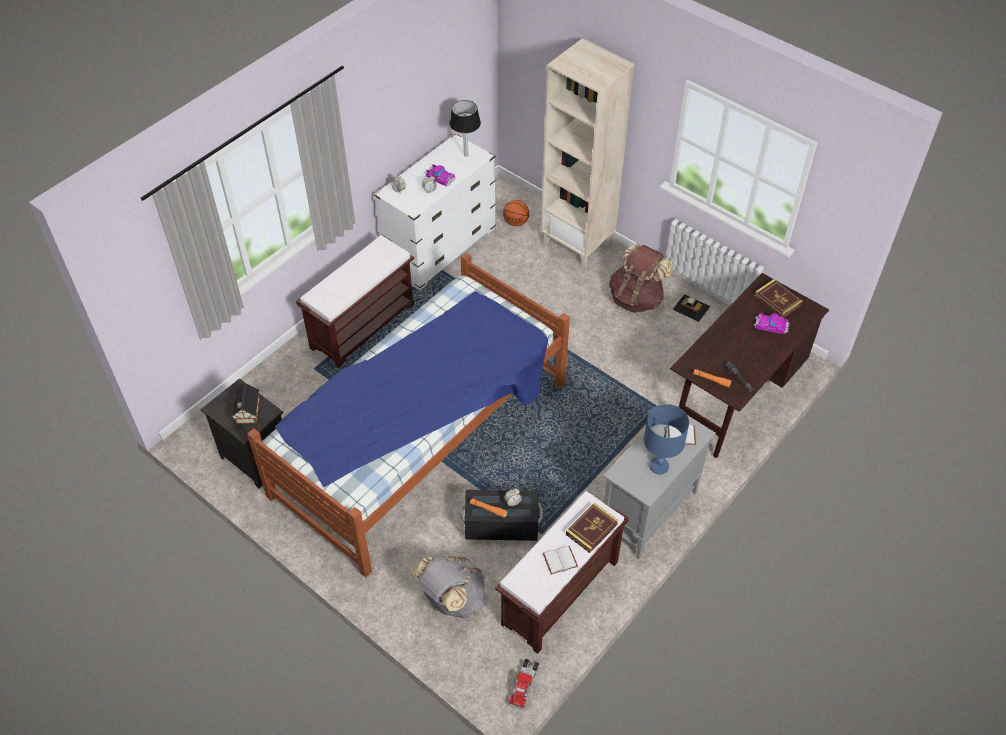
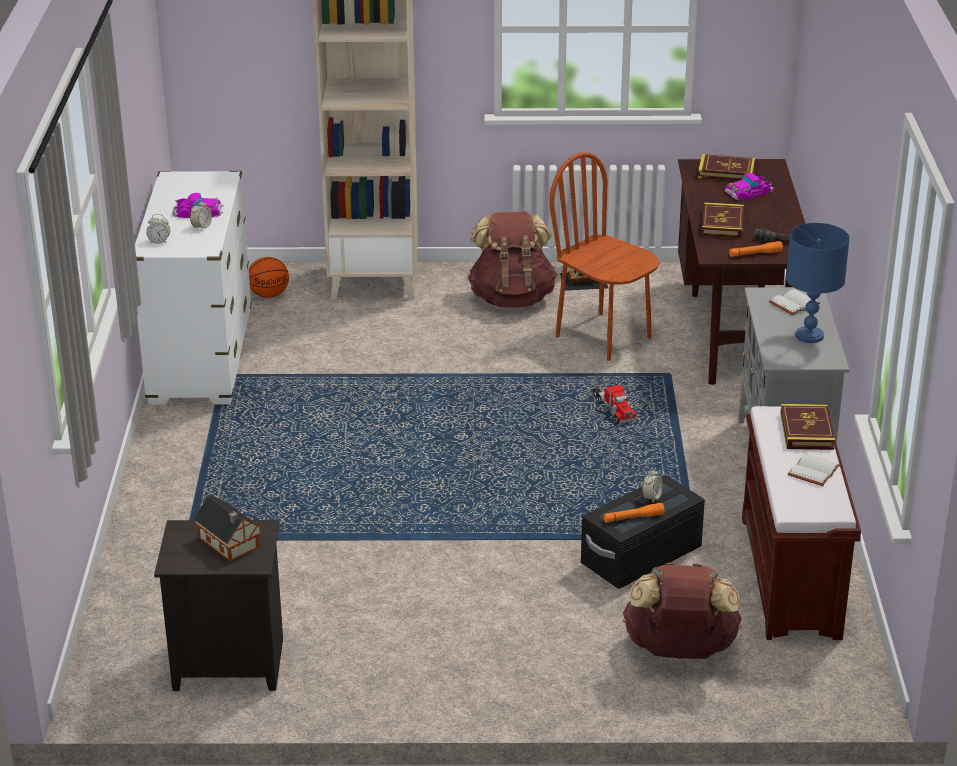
camera: 40 degrees left, 20 degrees down
(363, 325) = (197, 470): brown bench -> none
(423, 439) = (432, 532): bed -> none
(451, 599) = (679, 651): grey backpack -> brown backpack
(466, 155) = (203, 182): table lamp -> none
(524, 685) = (867, 674): toy truck -> toy truck (613, 408)
(654, 357) = (604, 336): none -> brown chair
(722, 343) = (722, 224): none -> book

